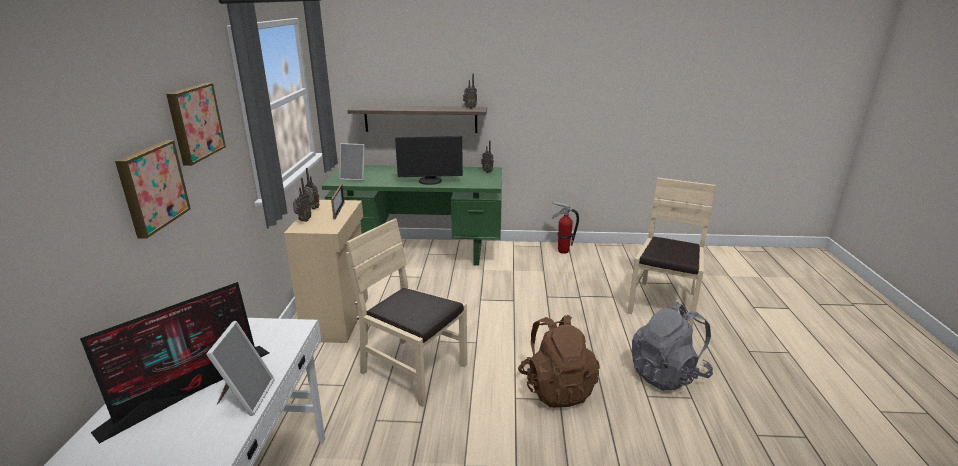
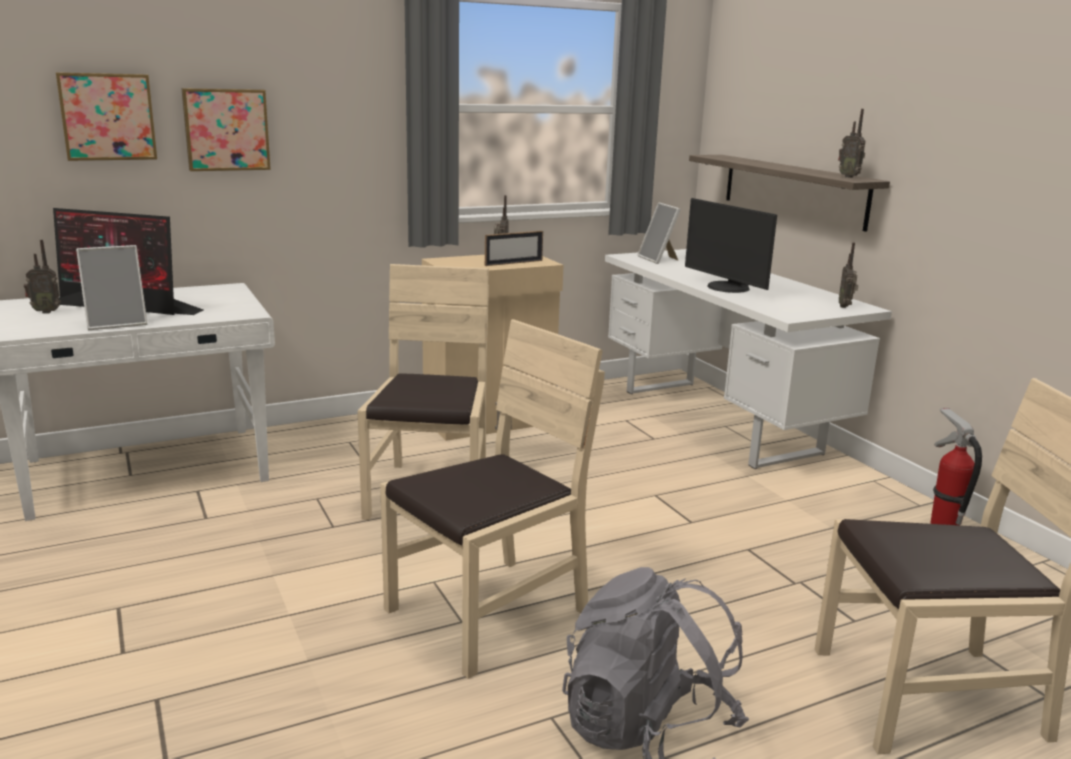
camera: 60 degrees right, 5 degrees down
(194, 122) = (321, 85): picture -> picture (107, 116)
(303, 221) = (462, 258): radio -> radio (46, 312)
(420, 253) = (719, 420): green desk -> white desk
(556, 388) = (488, 612): brown backpack -> beige chair

